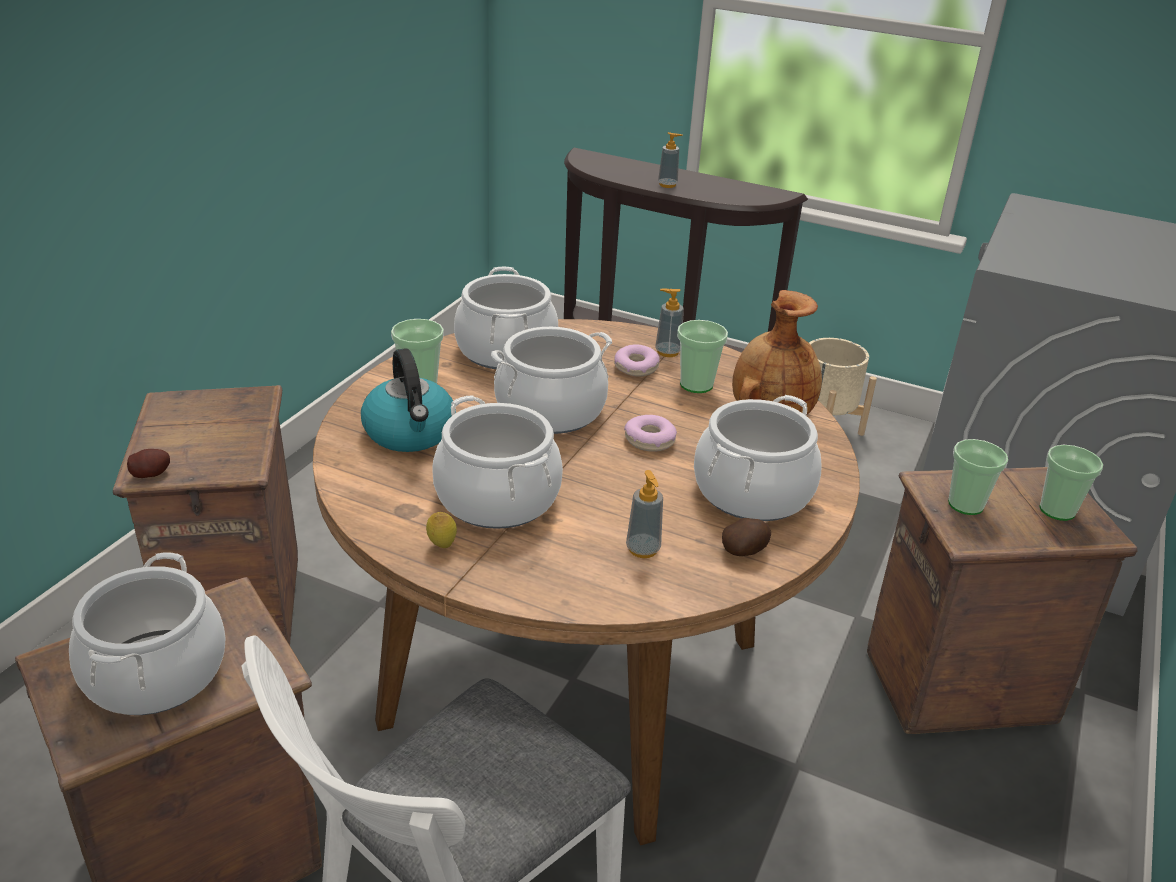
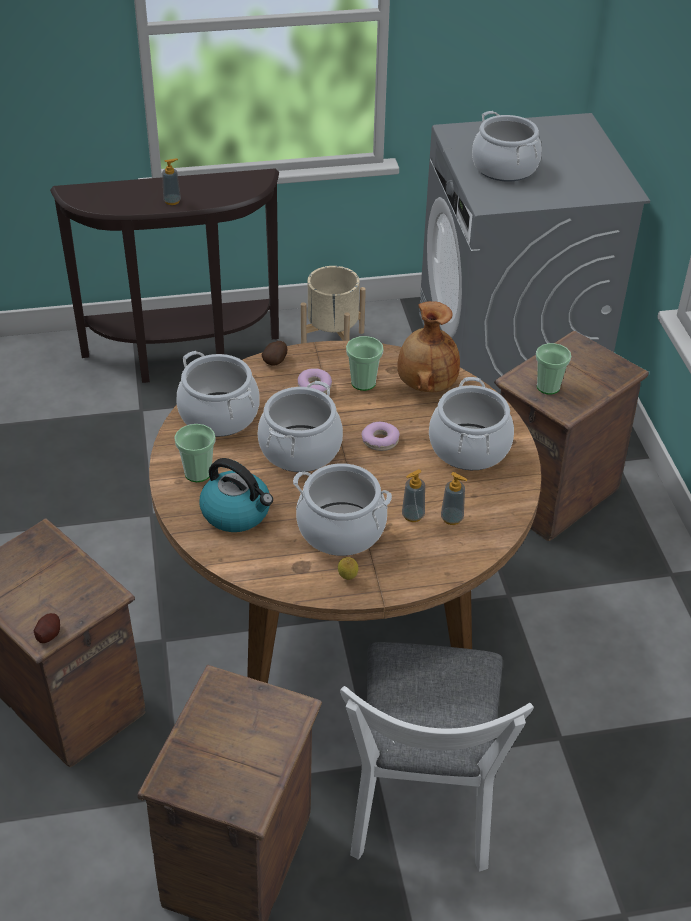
camera: 35 degrees left, 10 degrees up
(154, 672) = (234, 750): cooking pot -> cooking pot (504, 168)
(667, 352) = (320, 364): soap dispenser -> soap dispenser (412, 515)
(744, 551) = (501, 490): potato -> potato (276, 361)
(1057, 510) = (595, 366): cup -> none

